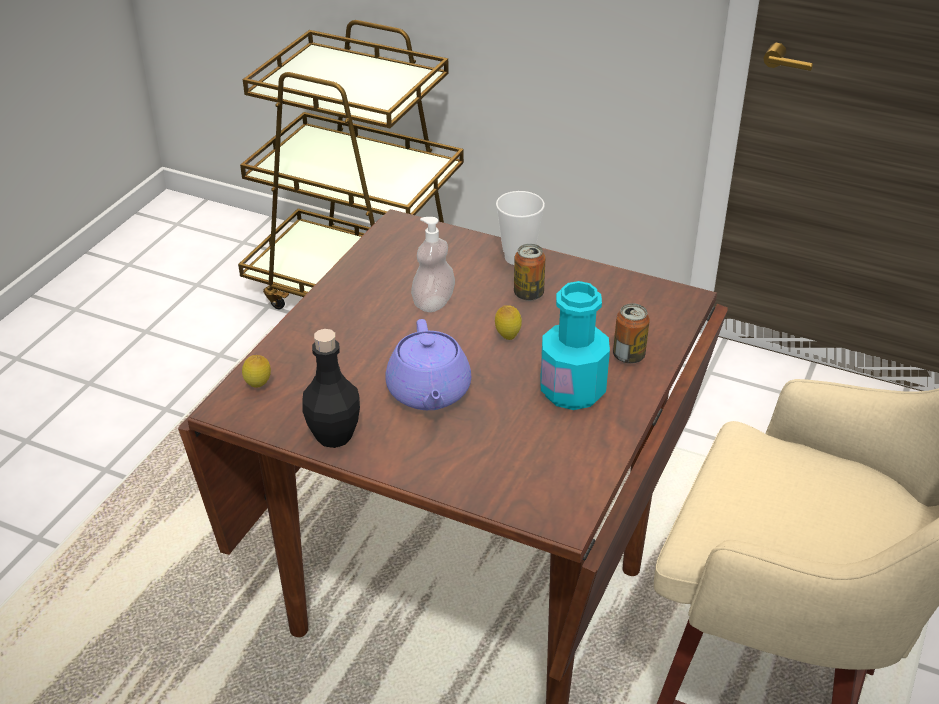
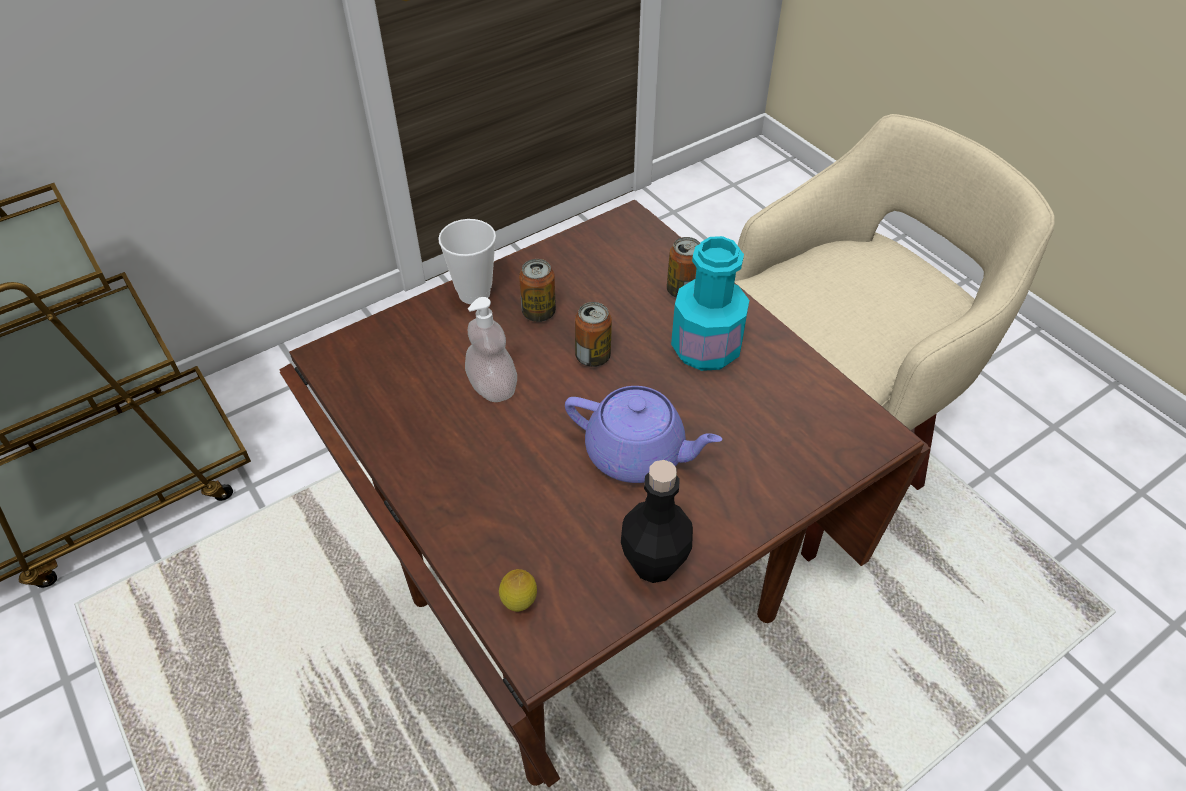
camera: 60 degrees left, 10 degrees up
(507, 336) = (593, 356): lemon -> can

